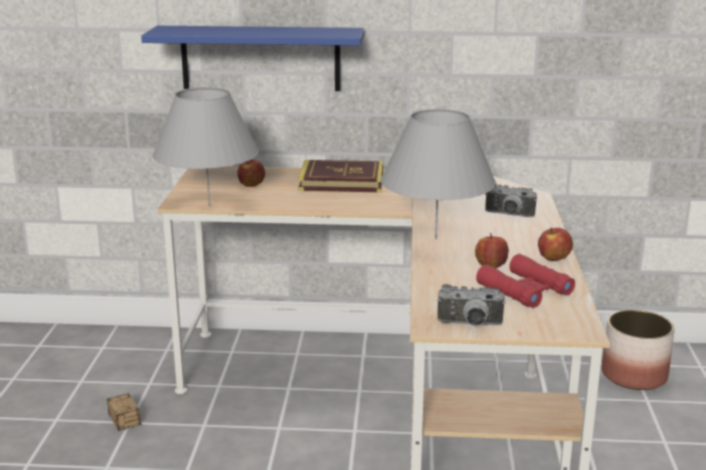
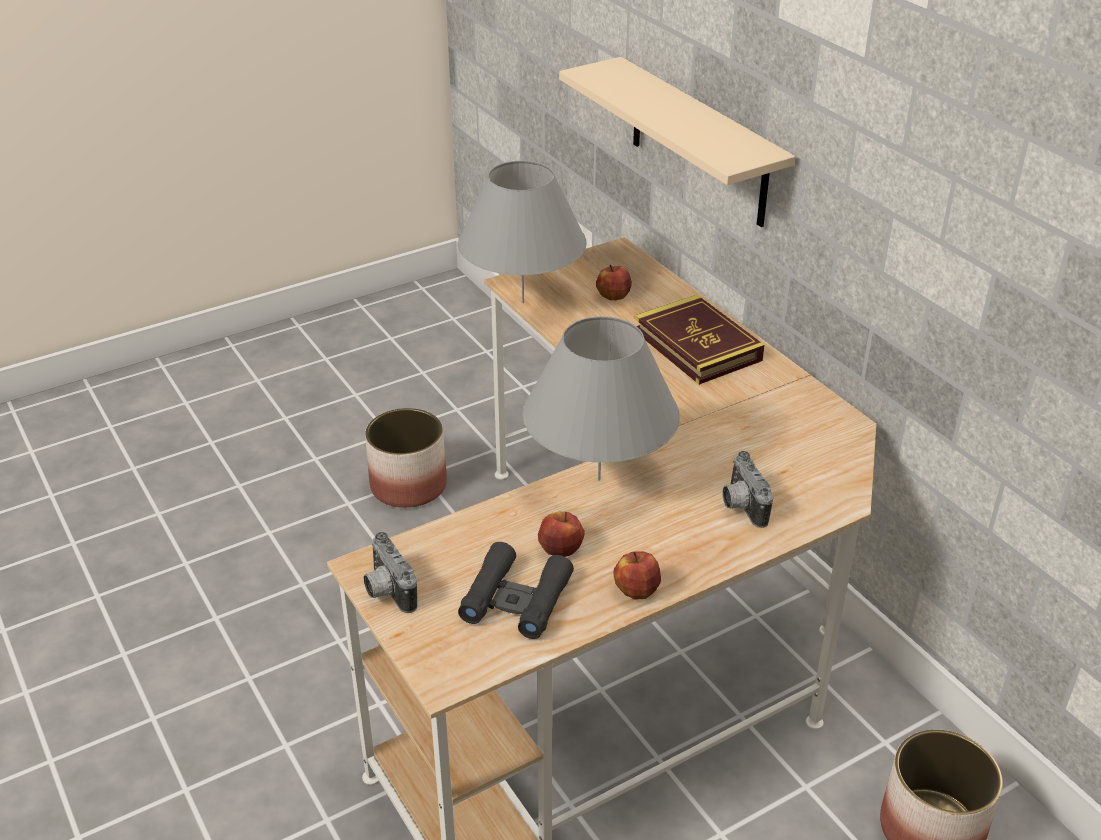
camera: 55 degrees right, 15 degrees up
(131, 432) = (409, 485): storage box -> planter
(260, 58) = (698, 143): blue shelf -> beige shelf
(525, 290) = (516, 599): red binoculars -> black binoculars

